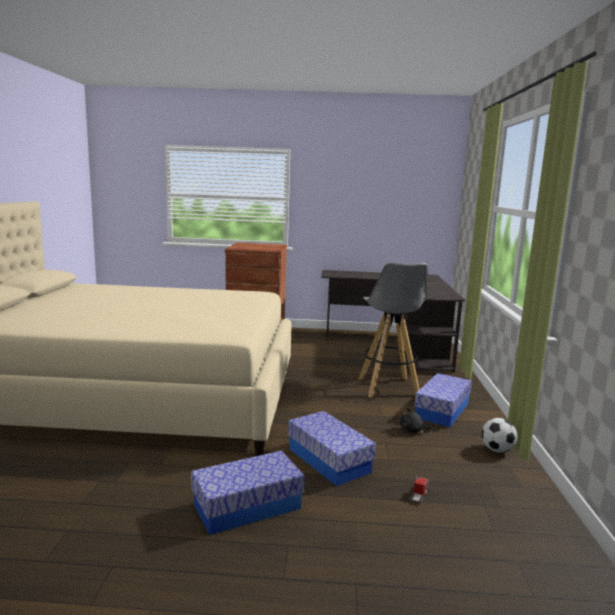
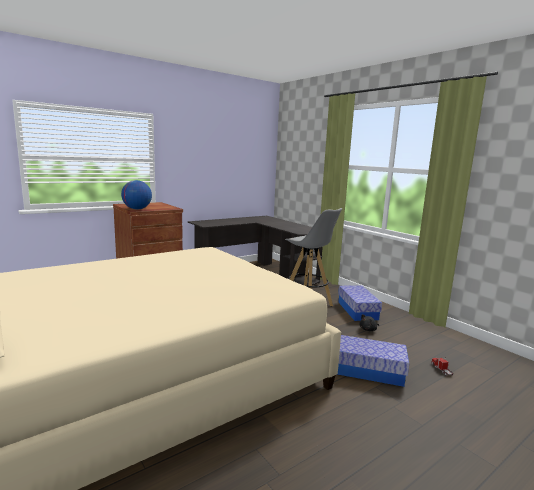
camera: 40 degrees left, 0 degrees up
(238, 248) = (137, 209): none -> globe
(247, 507) = (394, 432): storage box -> none
(497, 450) = (418, 325): football -> none

